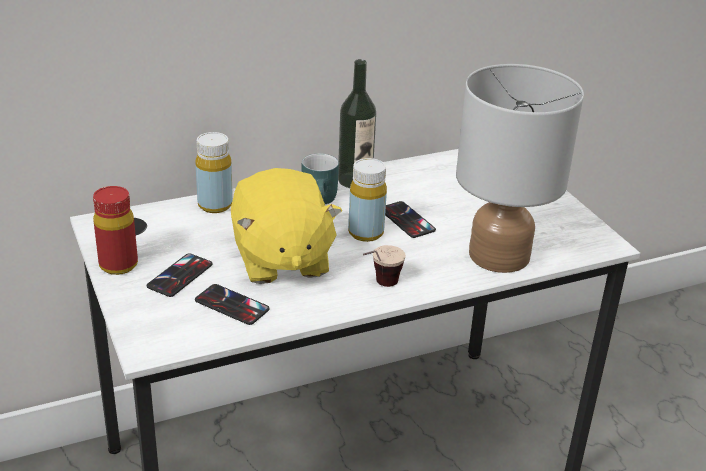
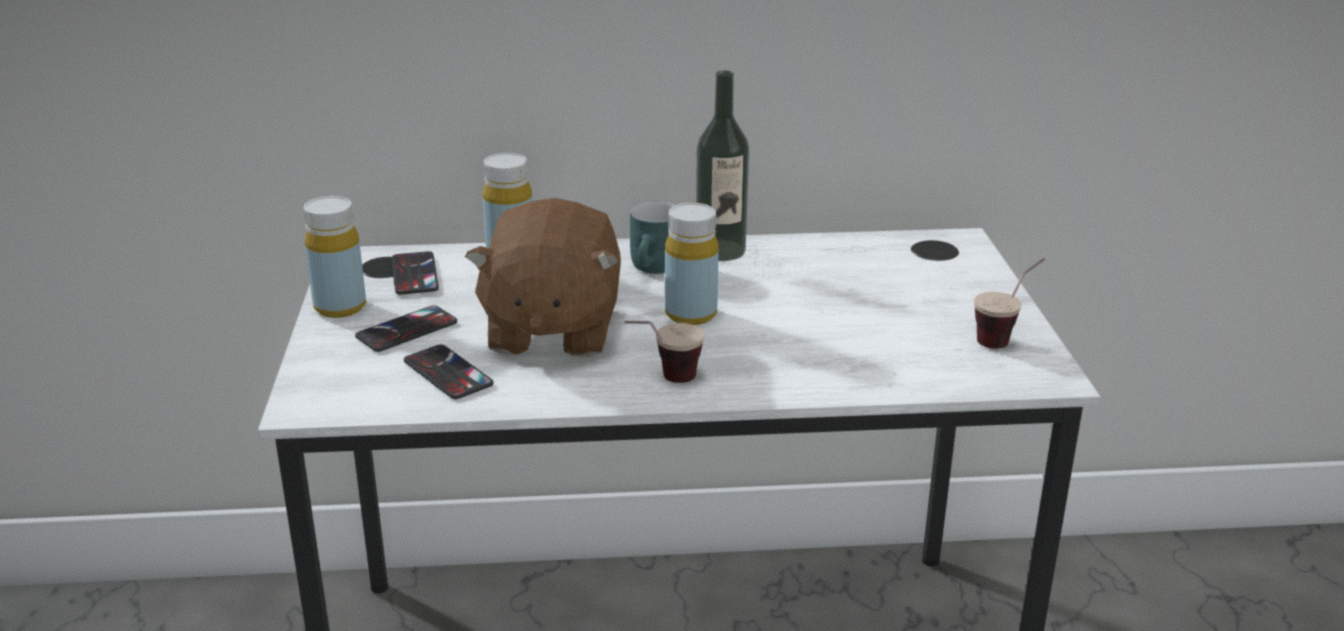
camera: 20 degrees right, 5 degrees down
(118, 265) = (340, 307): red bottle -> yellow bottle
(281, 260) = (551, 330): yellow plush toy -> brown plush toy
(406, 220) = (760, 307): phone -> phone (414, 274)
(500, 255) = (869, 368): grey table lamp -> none
(566, 219) = (1005, 337): none -> cup

